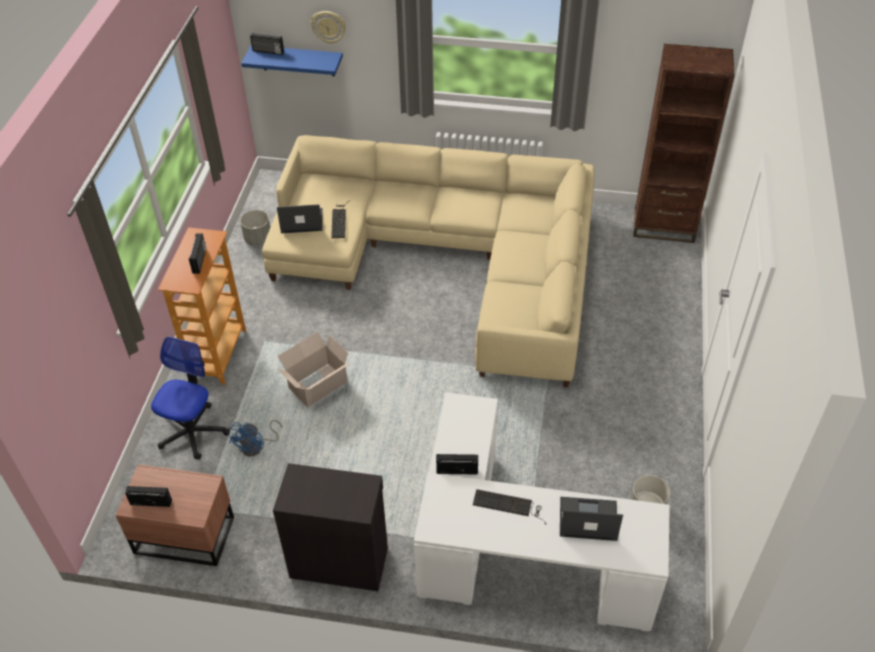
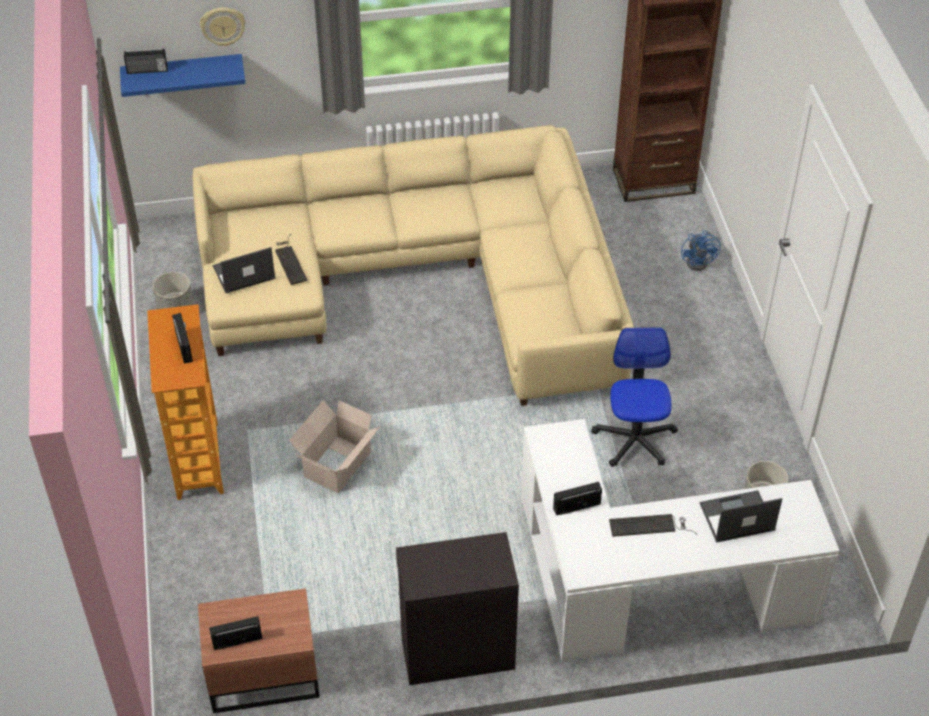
camera: 20 degrees left, 0 degrees up
(193, 432) = (213, 558): office chair -> office chair (634, 439)
(256, 447) = (299, 554): blue fan -> blue fan (700, 261)

